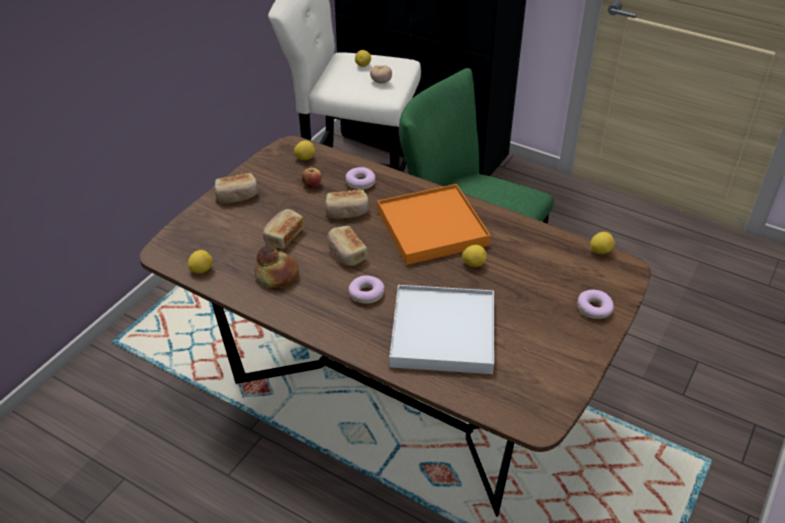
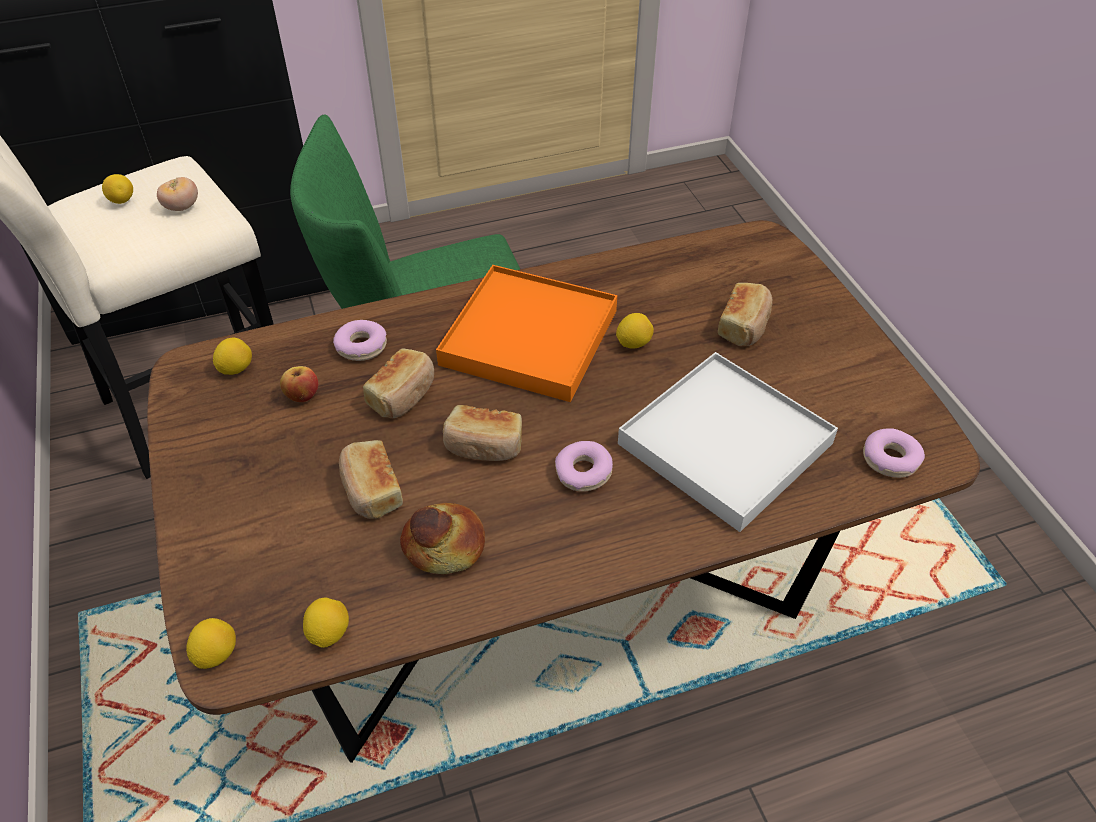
camera: 50 degrees left, 5 degrees up
(237, 196) = (215, 491): bread -> bread (744, 325)
(594, 308) = (802, 299): donut -> donut (890, 459)
(600, 251) = (718, 238): lemon -> lemon (216, 654)

